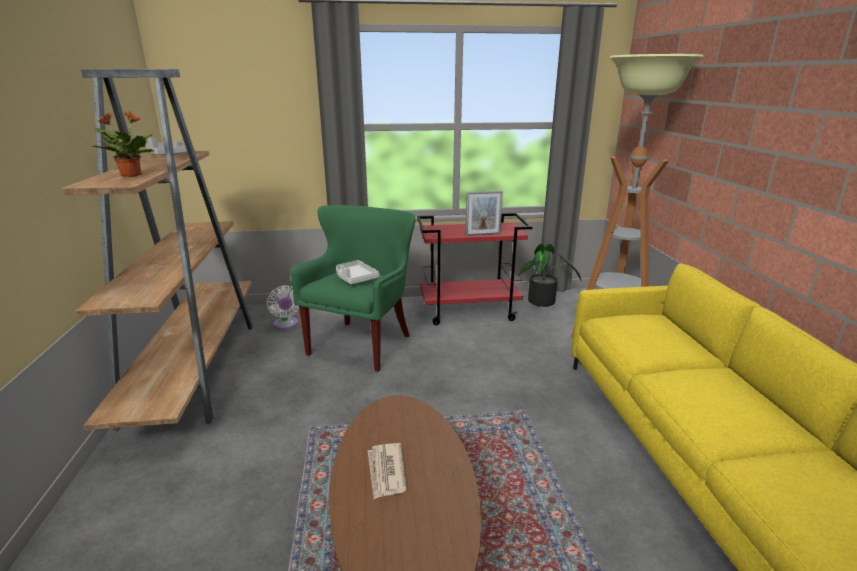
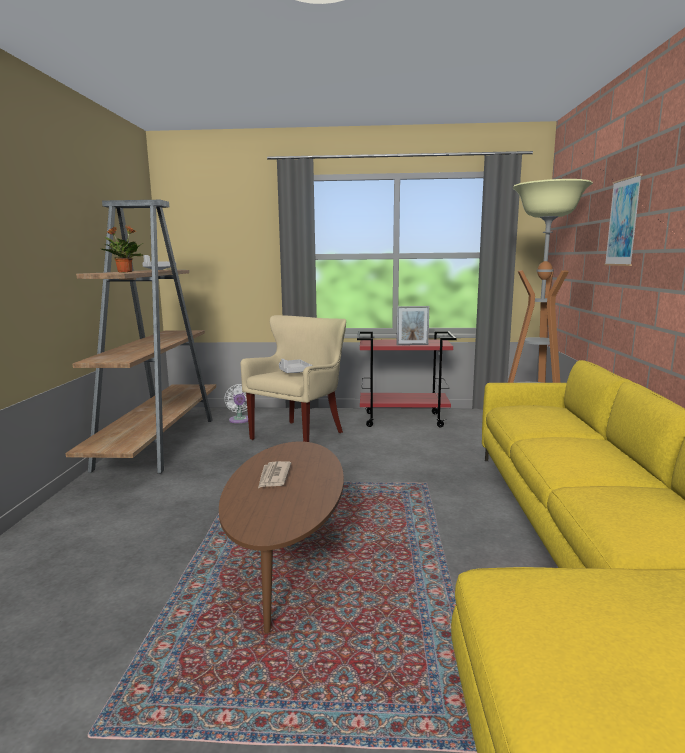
camera: 10 degrees right, 10 degrees down
(362, 344) = (300, 435): green armchair -> beige armchair
(544, 302) = (477, 417): potted plant -> none
(746, 112) = (623, 222): none -> picture

